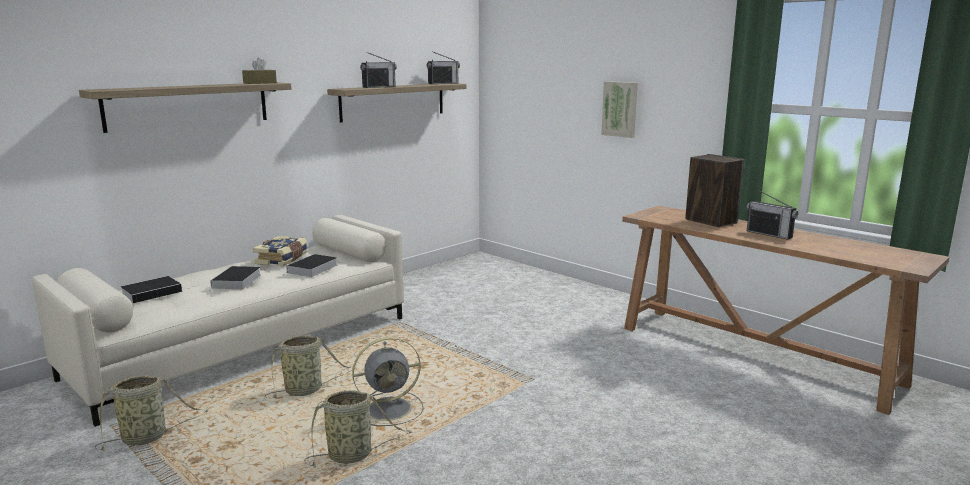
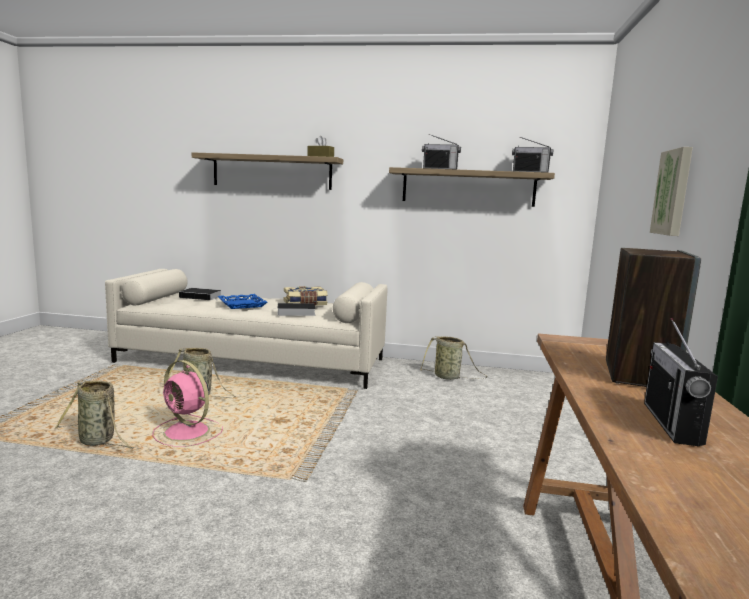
camera: 55 degrees right, 5 degrees down
(147, 437) = (103, 377): basket -> basket (448, 377)
(236, 281) = (242, 304): book -> blue tray
(390, 409) = (188, 432): grey fan -> pink fan

